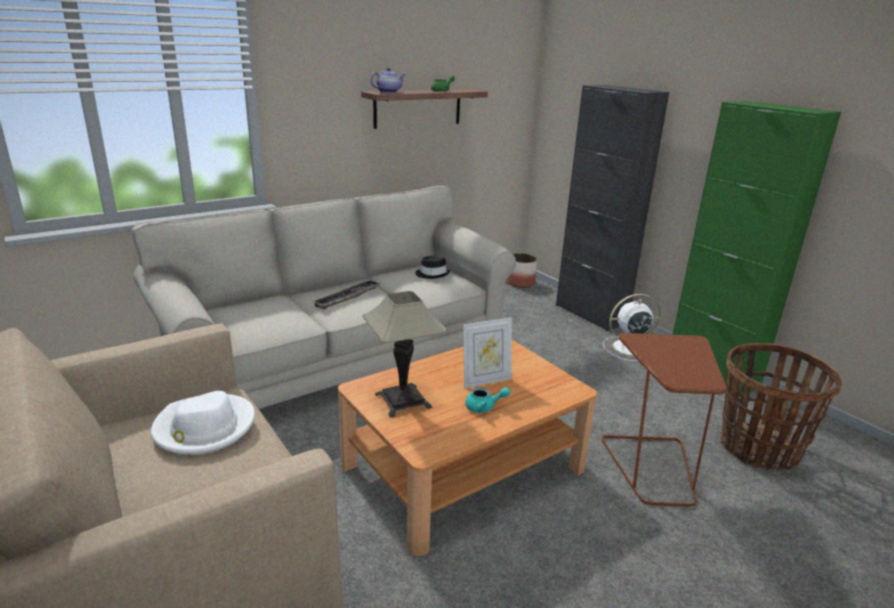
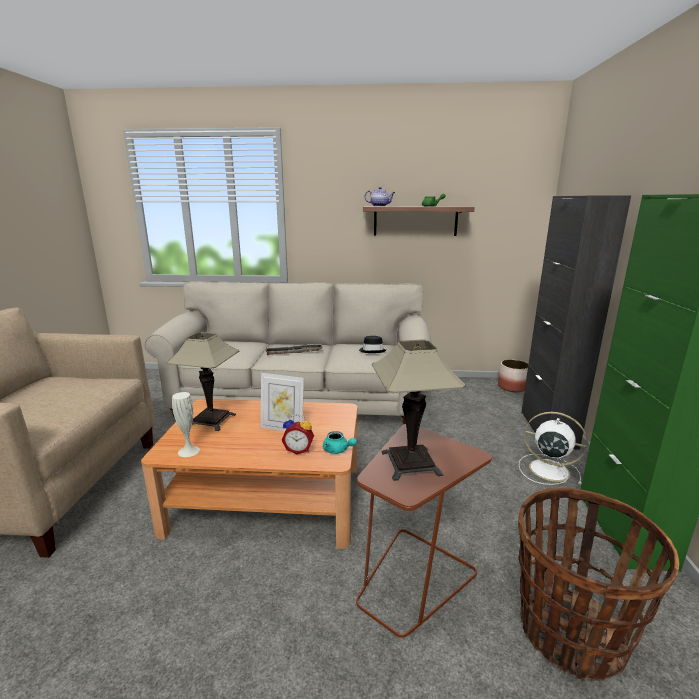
camera: 40 degrees right, 5 degrees down
(204, 428) = (72, 389): white hat -> none
(444, 437) = (188, 451): none -> white vase
(484, 407) = (247, 444): turquoise teapot -> turquoise teapot (338, 450)
(534, 393) = (299, 449): none -> alarm clock
(676, 361) = (410, 463): none -> table lamp

